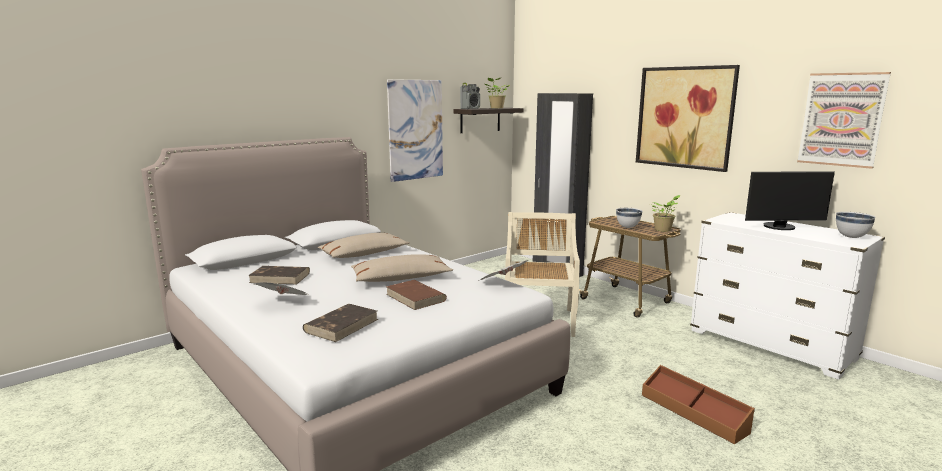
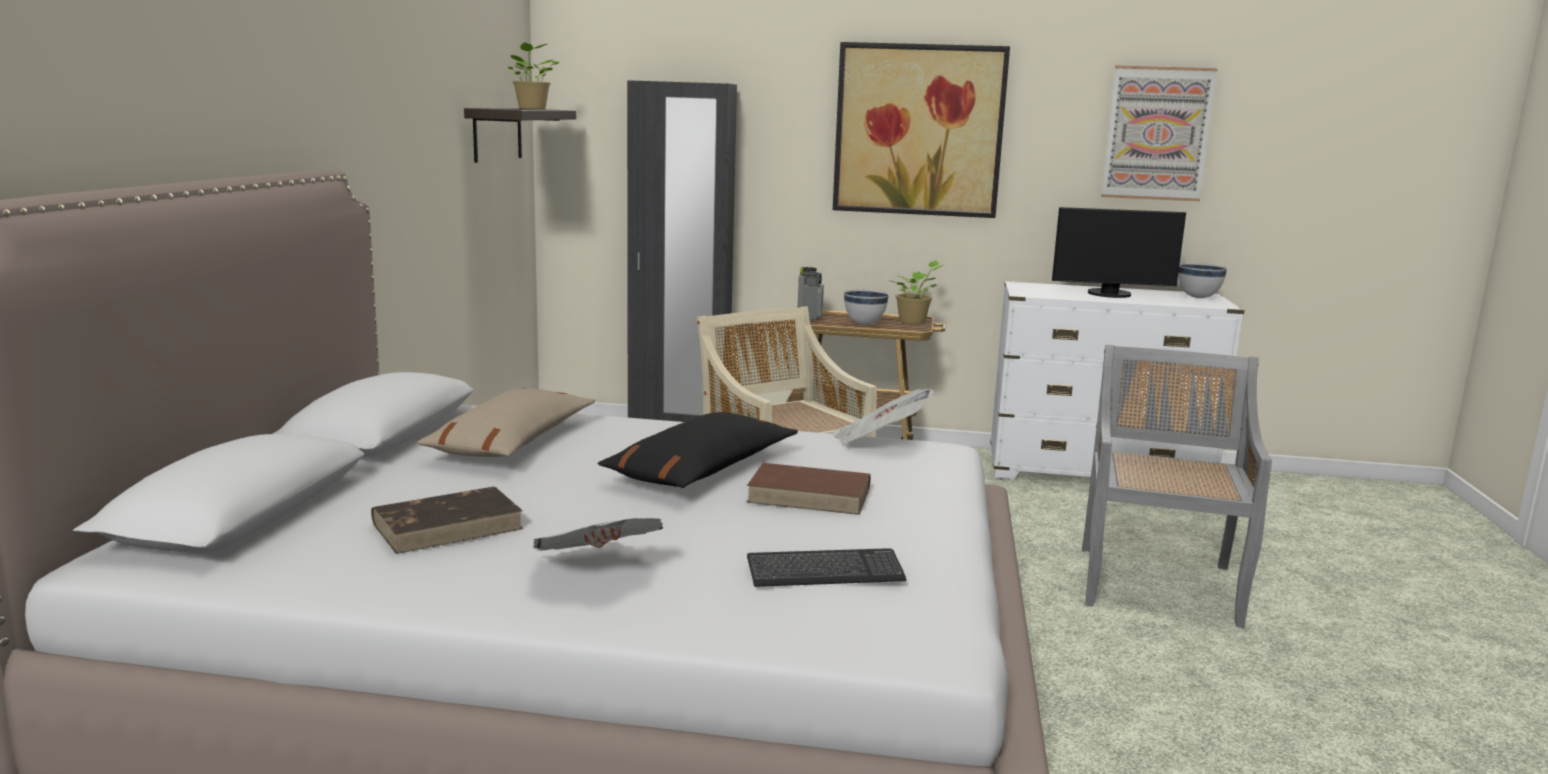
camera: 40 degrees left, 0 degrees up
(342, 325) = (825, 572): brown book -> keyboard
(401, 278) = (701, 470): beige pillow -> black pillow
(416, 130) = (416, 154): picture -> none
(470, 108) = (499, 108): radio -> radio (809, 317)
(694, 413) = (1157, 584): brown storage box -> grey chair
(781, 227) = (1110, 295): monitor -> monitor turned 45 degrees clockwise

